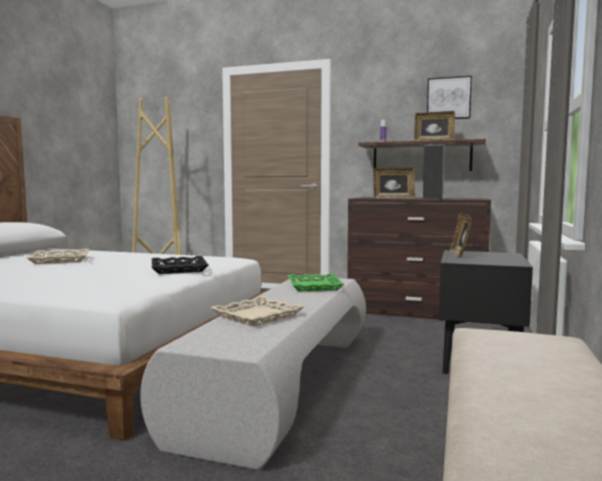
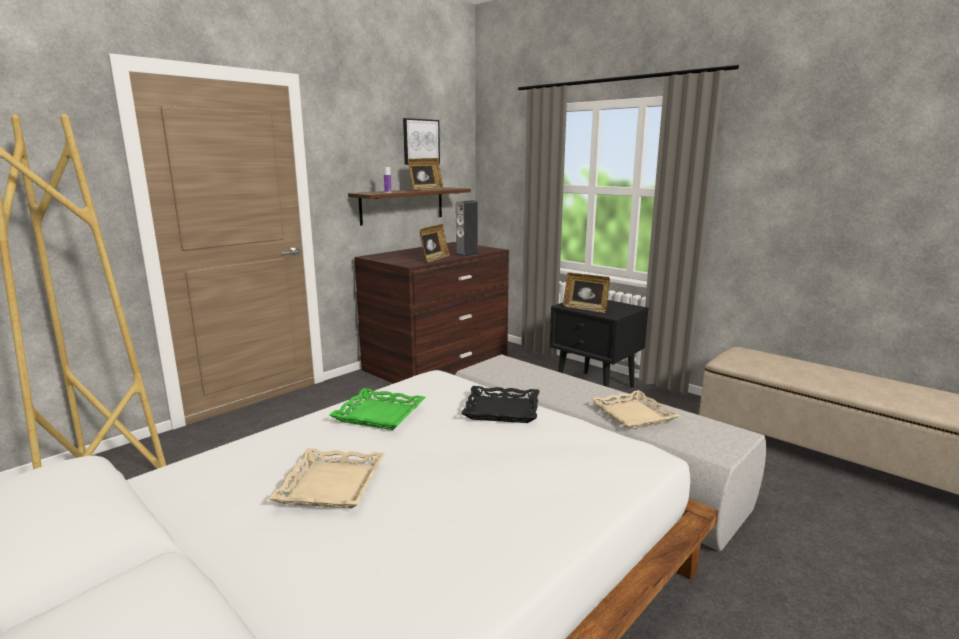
camera: 65 degrees left, 10 degrees up
(314, 286) = (524, 374): green tray -> green tray (379, 415)

